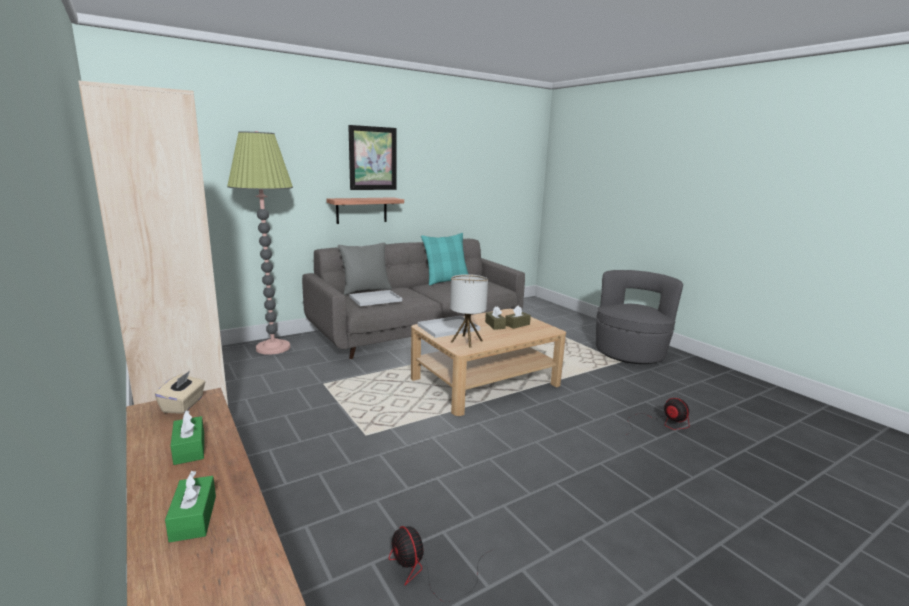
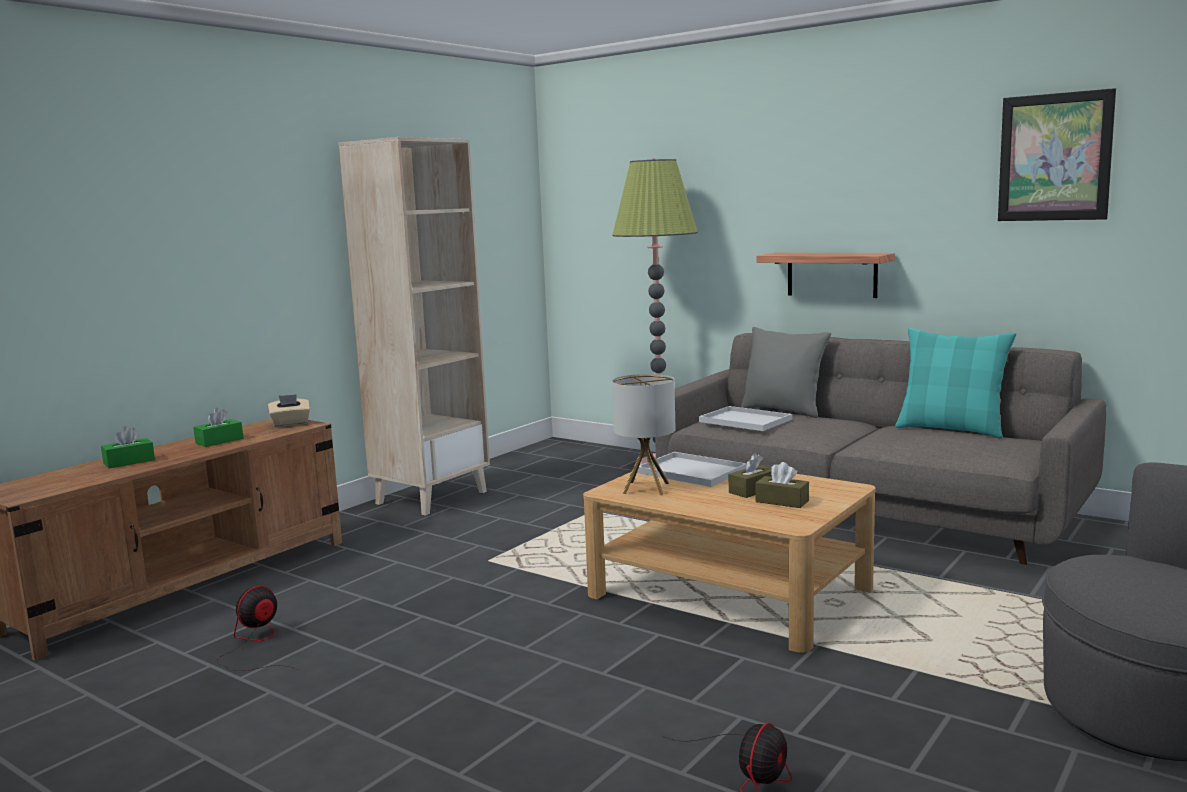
camera: 70 degrees right, 5 degrees down
(373, 158) = (855, 183): picture -> picture (1054, 157)

